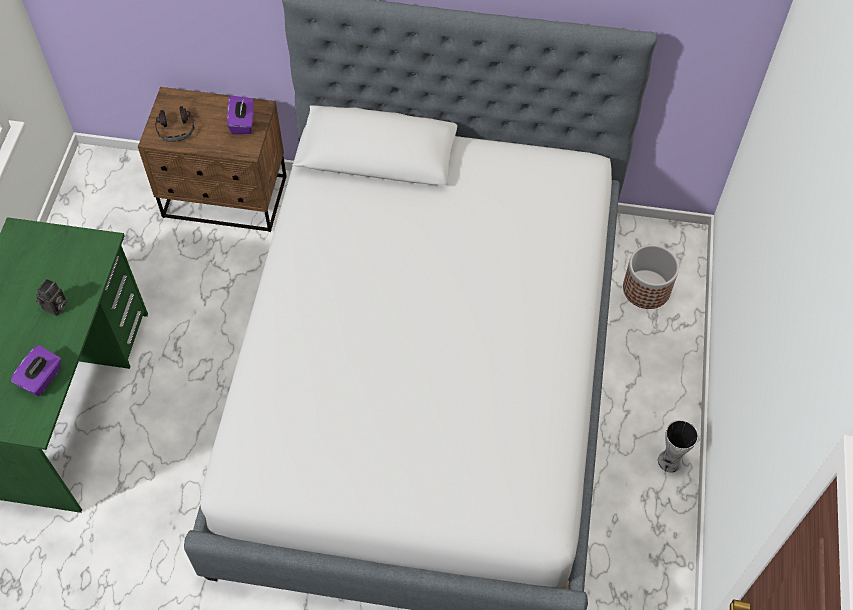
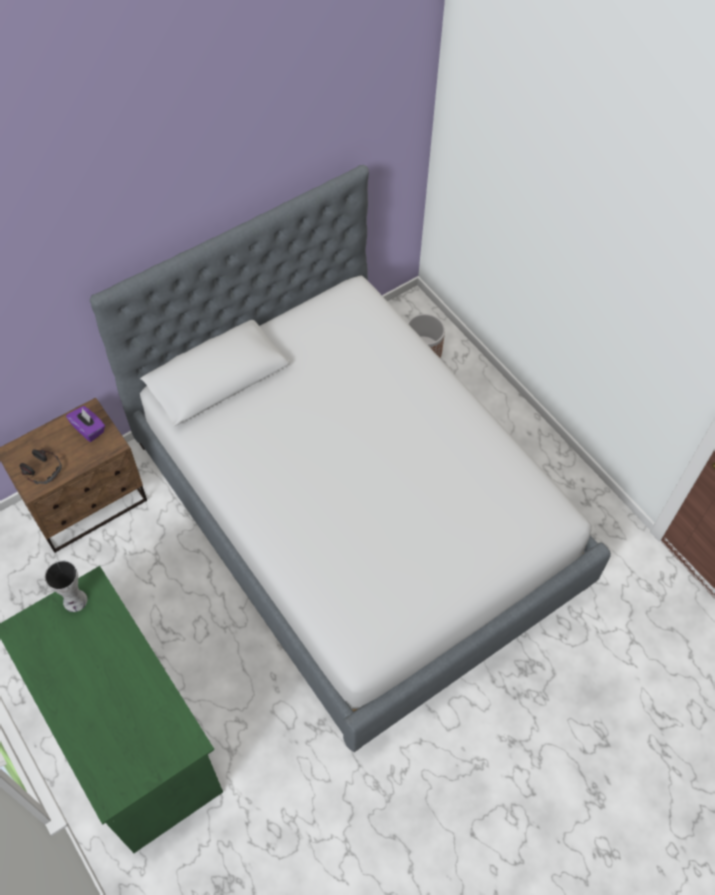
camera: 45 degrees left, 0 degrees up
(42, 378) = (157, 708): purple tissue box -> none
(55, 307) = (109, 654): camera -> none
(668, 461) = (537, 441): vase -> vase (74, 601)

